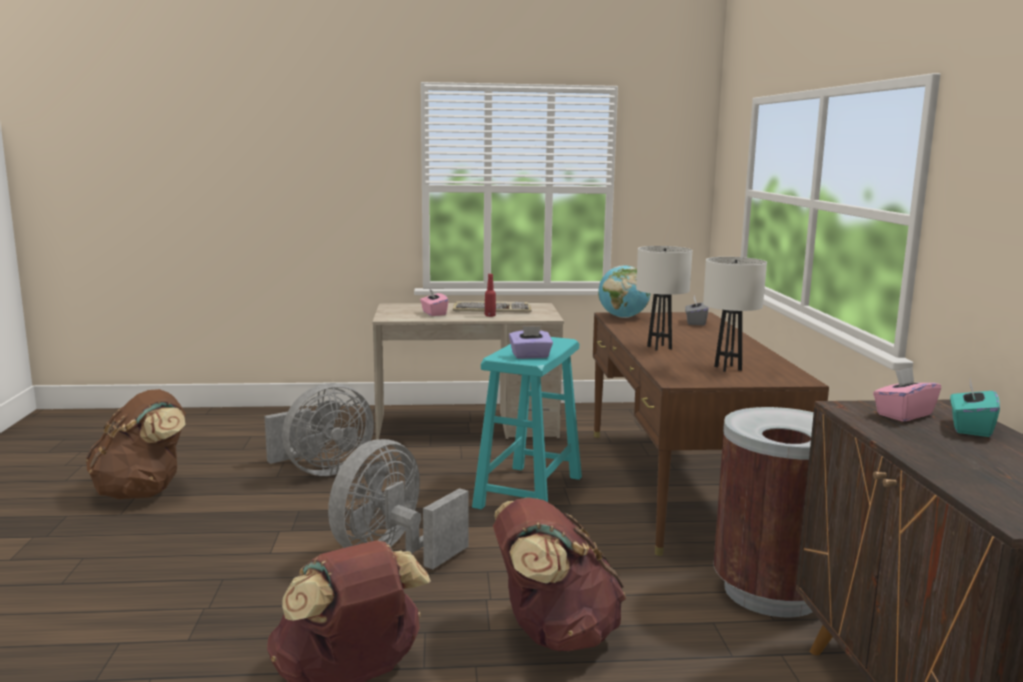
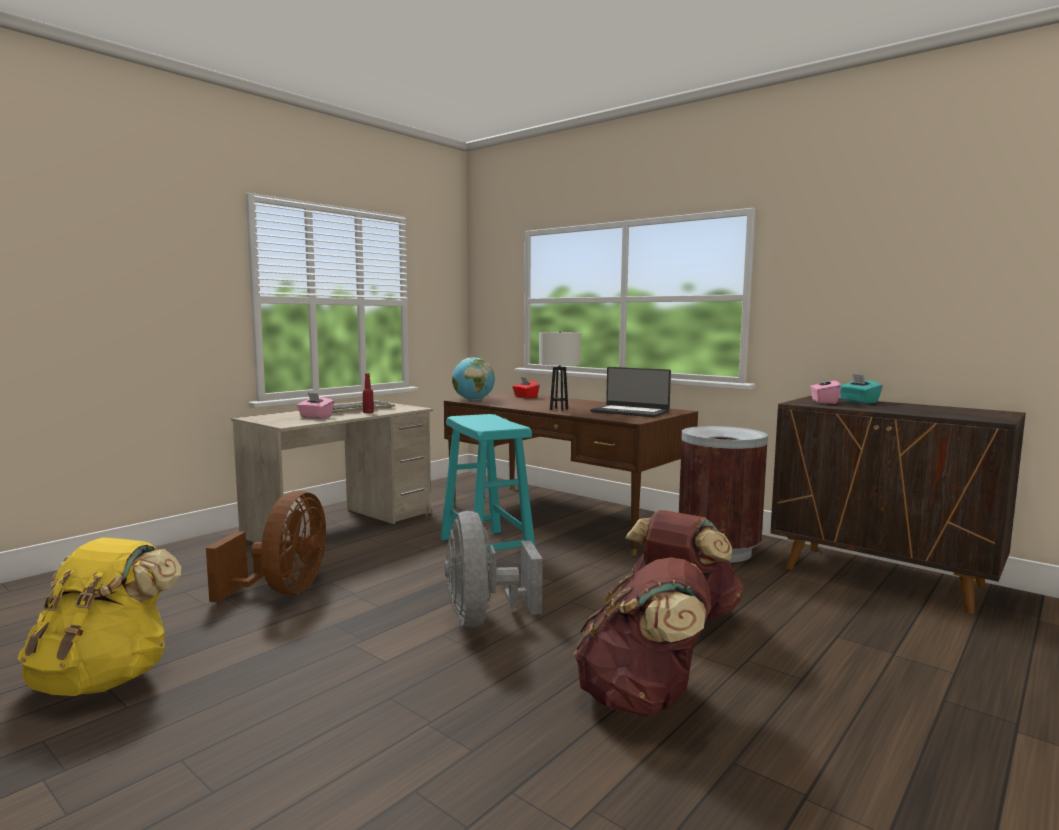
camera: 45 degrees left, 5 degrees down
(143, 492) = (105, 678): brown backpack -> yellow backpack
(322, 470) = (283, 591): grey fan -> brown fan
(530, 356) = (503, 425): purple tissue box -> none
(695, 322) = (525, 397): grey tissue box -> red tissue box
(728, 368) = (630, 412): white table lamp -> laptop

